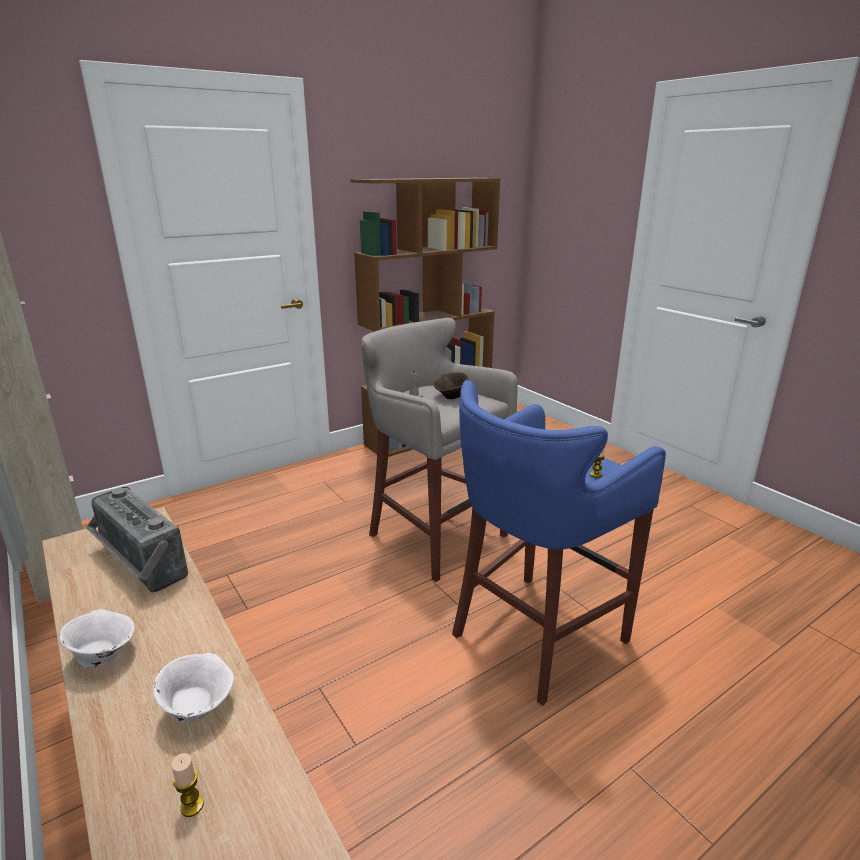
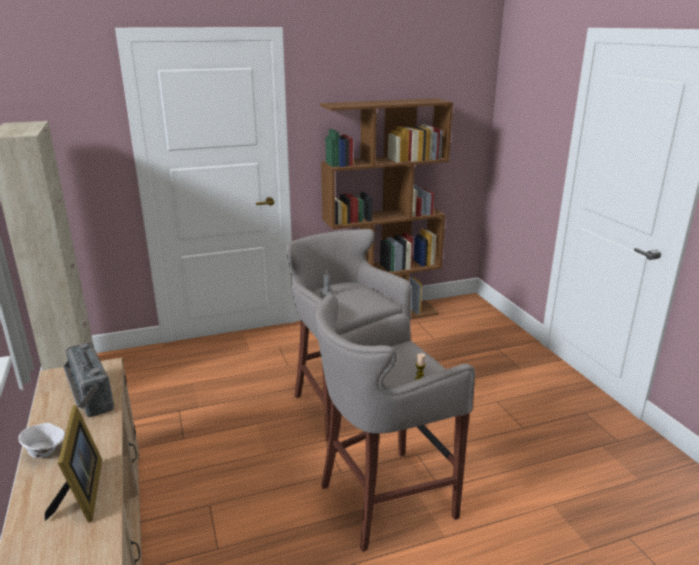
camera: 15 degrees right, 0 degrees up
(192, 806) = (54, 546): candle -> none
(199, 707) = (82, 493): white bowl -> picture frame
(451, 397) = (356, 296): brown bowl -> none
(534, 637) = (383, 500): blue stool -> grey stool

